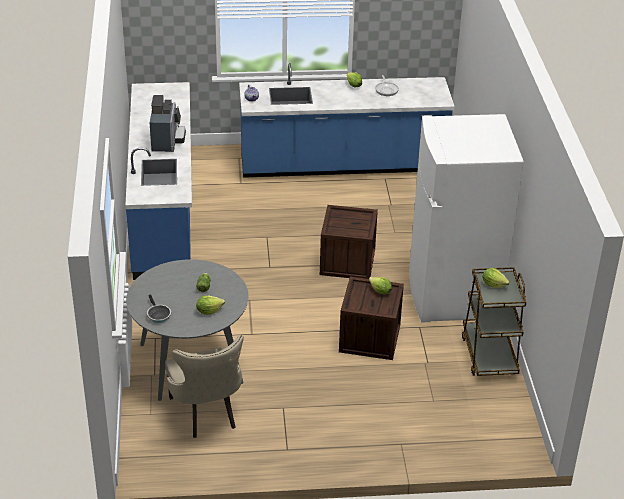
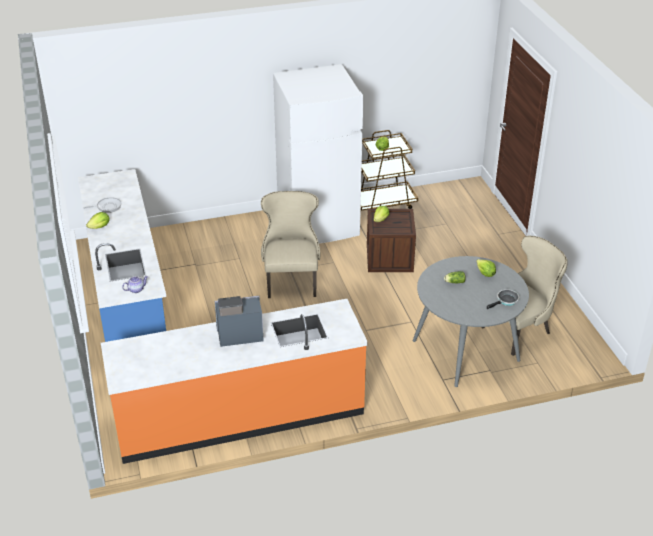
camera: 100 degrees left, 0 degrees up
(164, 212) = (239, 415): blue counter -> orange counter
(347, 262) = (291, 280): crate -> beige chair

